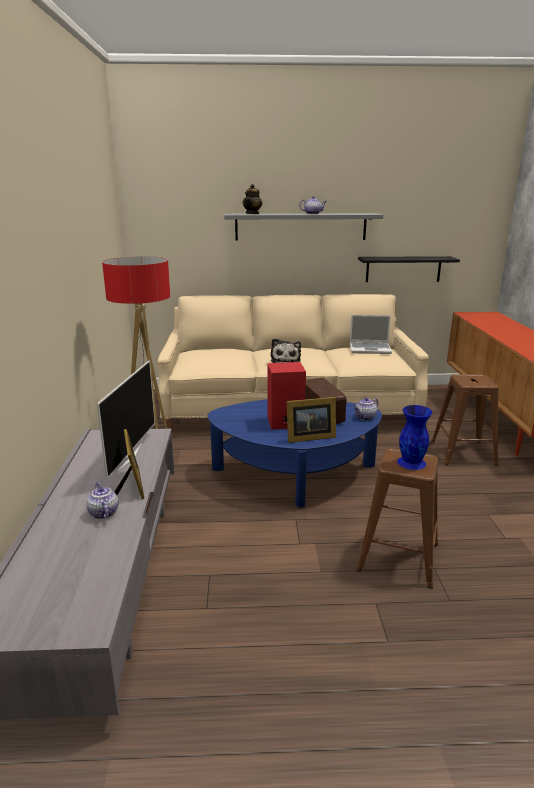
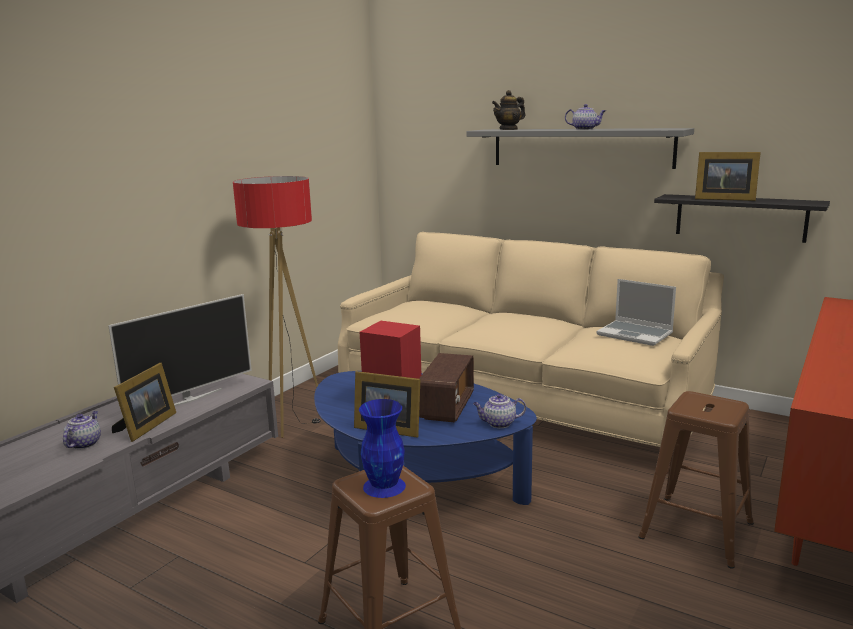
camera: 35 degrees right, 5 degrees down
(285, 359) = (493, 328): plush toy -> none
(399, 258) = (722, 199): none -> picture frame

